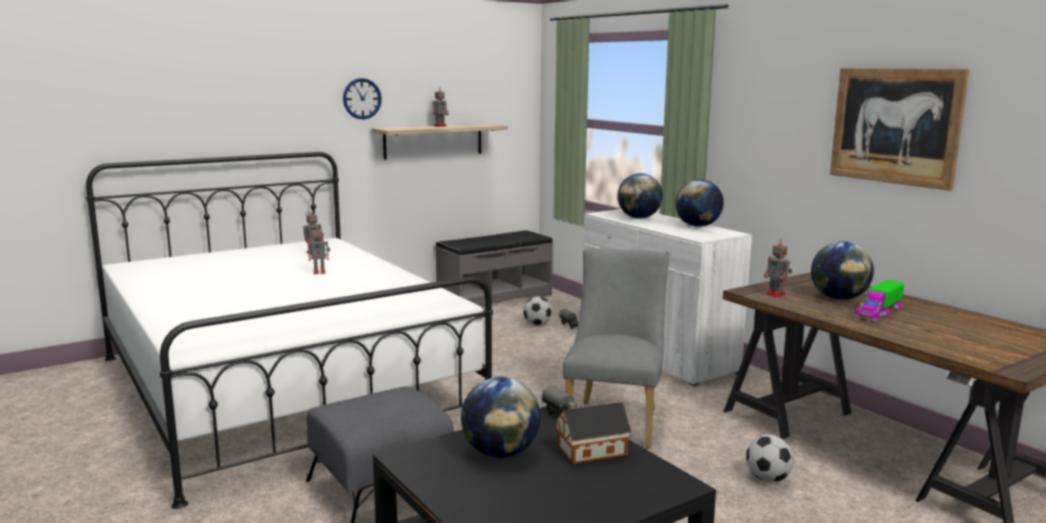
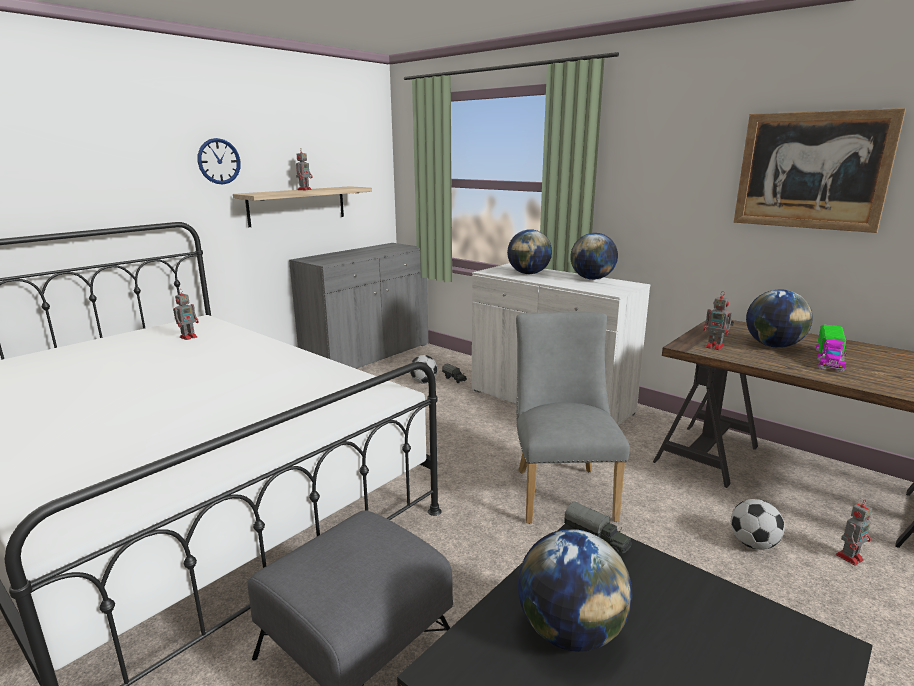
camera: 15 degrees left, 5 degrees up
(320, 272) = (207, 363): toy robot -> toy robot (850, 557)
(494, 297) = (367, 355): grey bench -> grey cabinet
(589, 450) = (672, 600): toy house -> none

